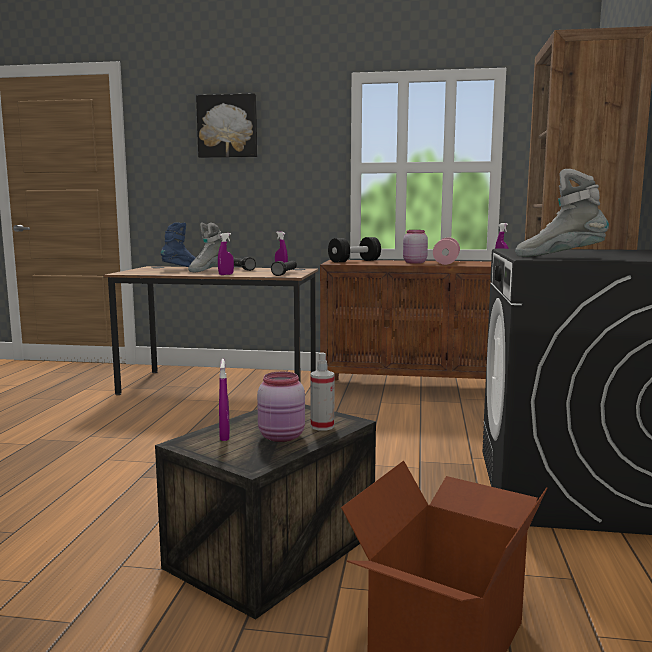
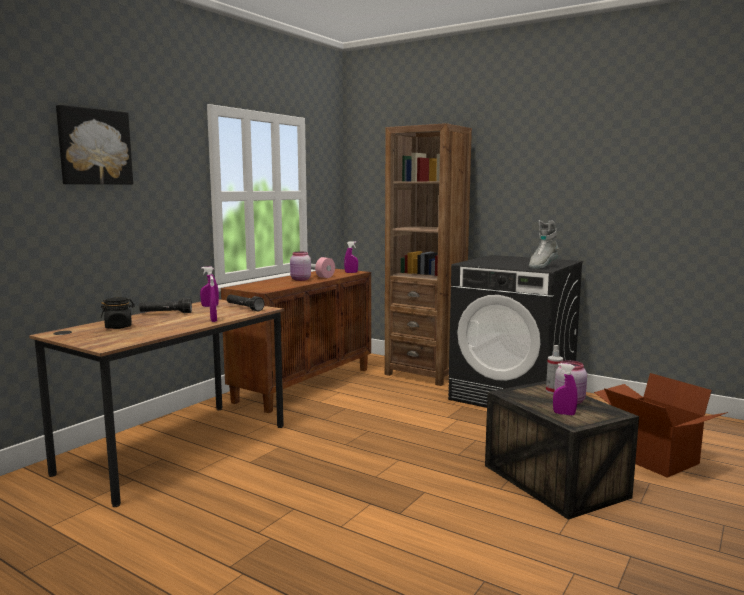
camera: 65 degrees left, 0 degrees up
(183, 269) = (119, 327): blue boot -> black jar
(207, 270) = (156, 322): grey boot -> none
(354, 261) = (258, 286): black dumbbell -> none

